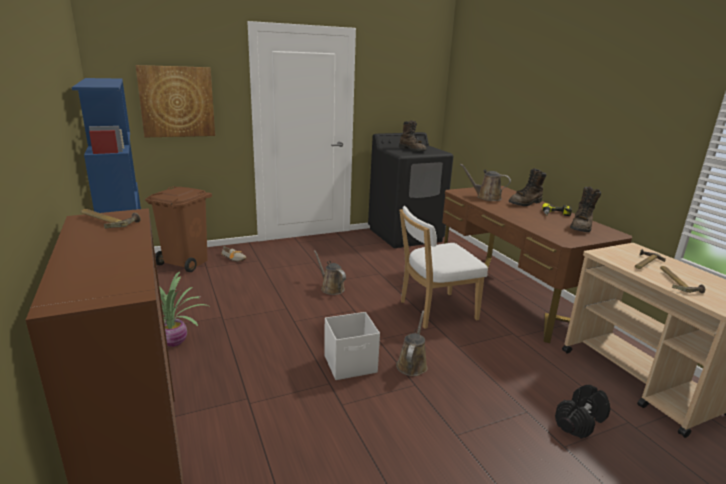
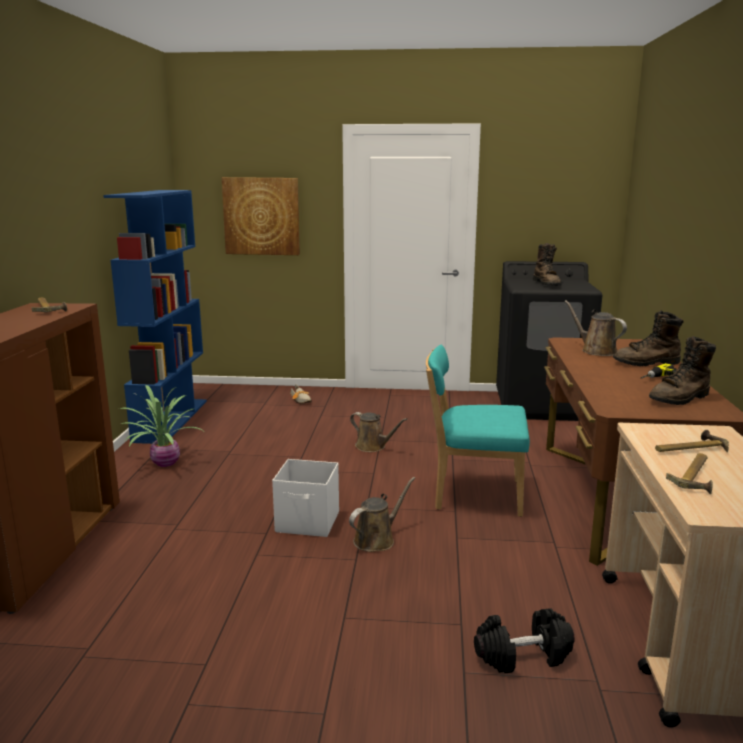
camera: 30 degrees right, 5 degrees down
(186, 262) = (250, 397): brown trash can -> none
(331, 288) = (373, 447): brown watering can -> brown watering can turned 135 degrees clockwise
(434, 311) = (473, 494): white chair -> turquoise chair

